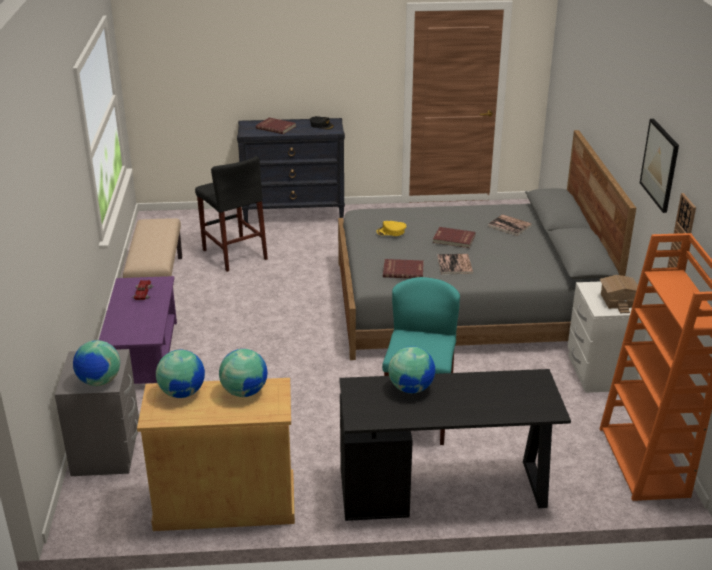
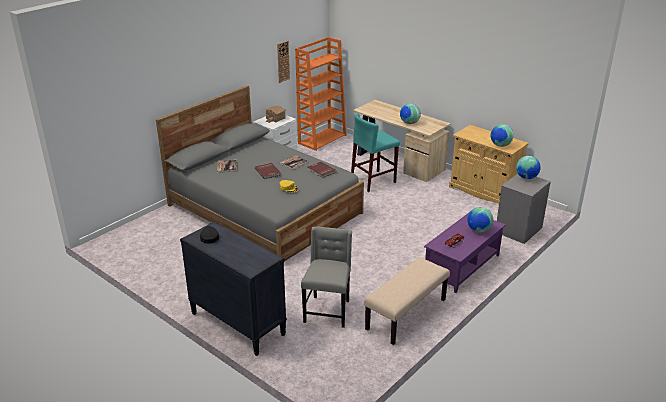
camera: 135 degrees left, 0 degrees up
(234, 254) = (327, 311): black stool -> grey chair
(244, 392) = (476, 137): globe -> globe (478, 230)
(276, 127) = (240, 253): red book -> none
(446, 489) = (398, 161): black desk -> beige desk
(660, 164) = (254, 51): picture -> none

